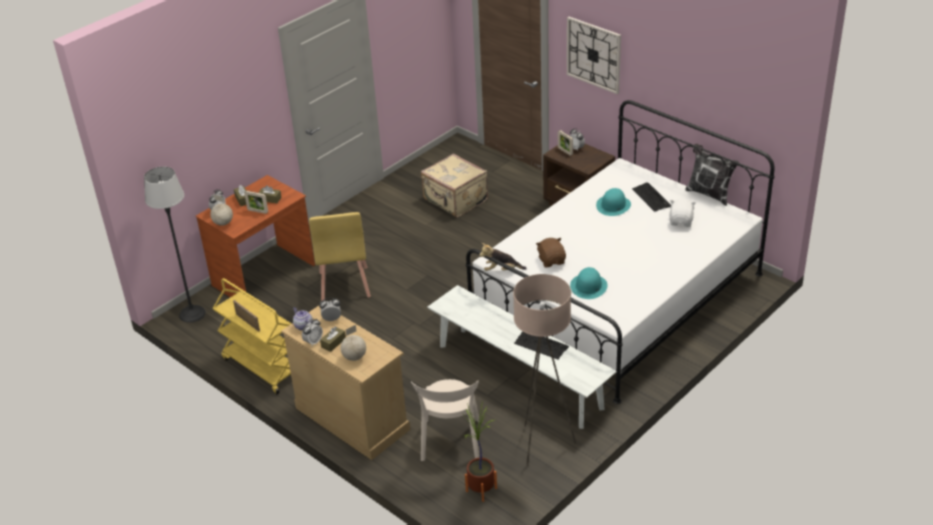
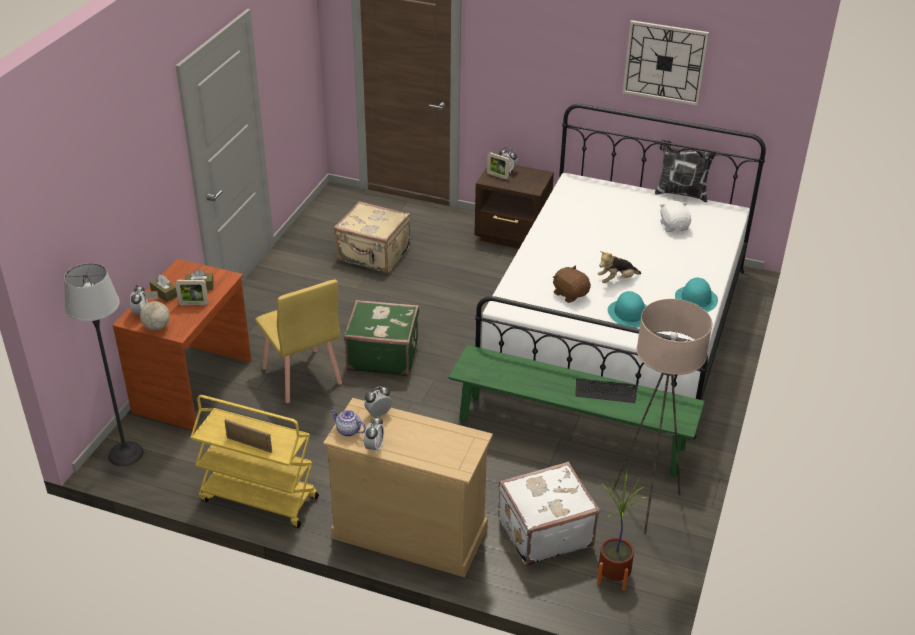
camera: 25 degrees left, 0 degrees up
(333, 343) = (400, 442): brown tissue box -> none
(355, 357) = (439, 453): globe -> none
(413, 282) = (382, 355): none -> green suitcase
(450, 443) = (544, 531): beige chair -> white suitcase
(501, 270) = (522, 316): plush toy -> plush toy (616, 280)
(519, 376) = (570, 434): white bench -> green bench
(593, 54) = (524, 58): wall clock -> wall clock (665, 62)
(613, 205) = (593, 222): turquoise hat -> turquoise hat (696, 299)
(651, 197) = (626, 207): keyboard -> none

